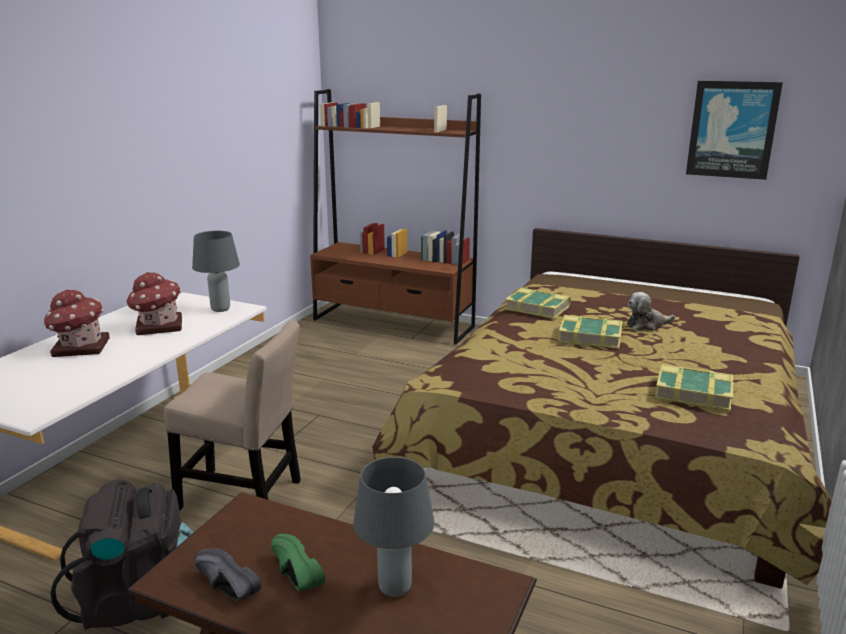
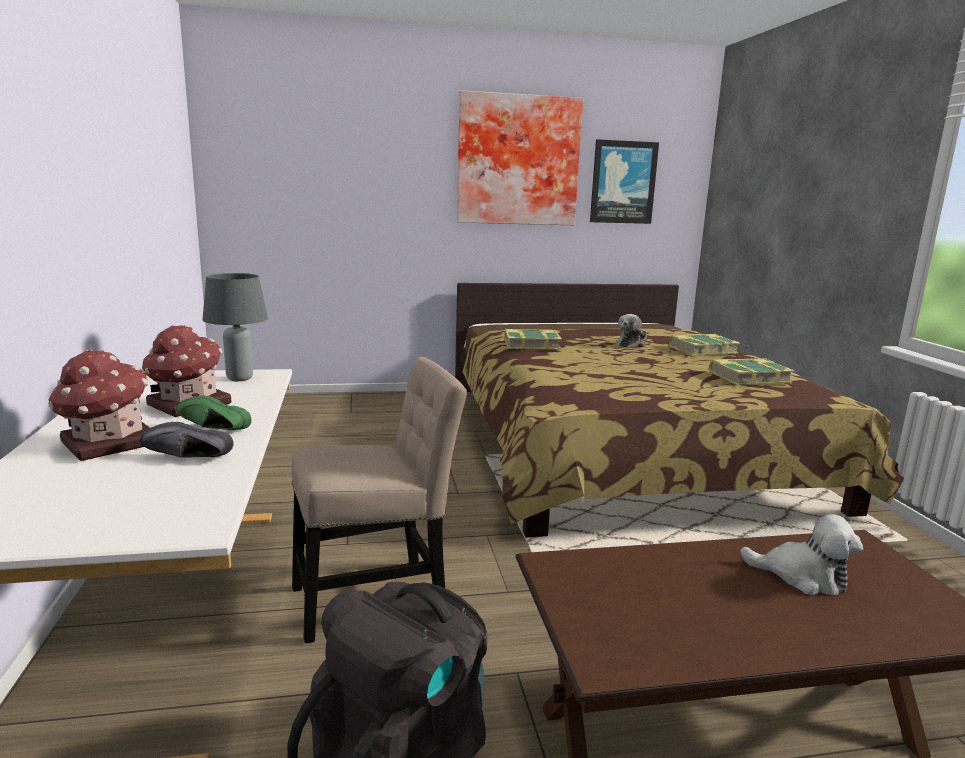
camera: 35 degrees left, 5 degrees down
(223, 588) = (676, 645): black shoe -> black shoe (187, 459)
(292, 575) = (710, 604): green shoe -> green shoe (211, 429)
(393, 323) = (313, 403): brown bookcase -> none
(394, 587) = (802, 576): grey table lamp -> plush toy
(590, 337) = (611, 357): book -> book (702, 350)
(604, 105) = (517, 161): none -> picture

